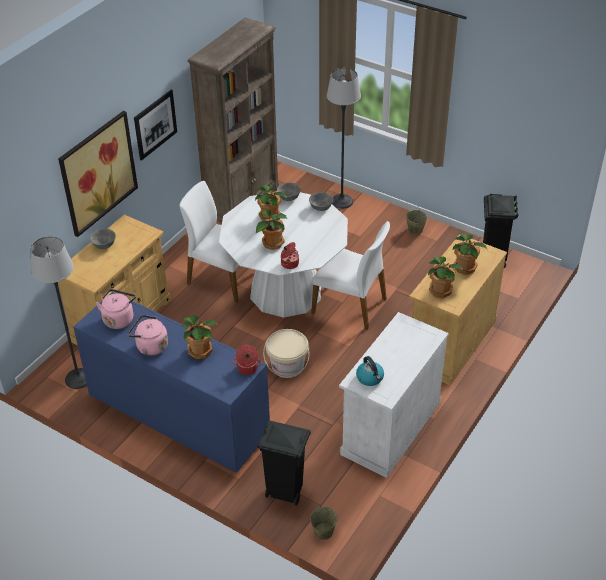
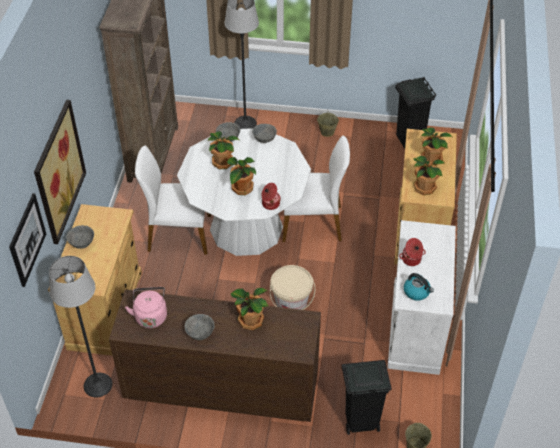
camera: 25 degrees left, 5 degrees up
(150, 346) = (200, 333): pink kettle -> grey bowl
(155, 124) = (86, 103): picture -> picture (27, 239)
(178, 417) = (220, 388): blue dresser -> brown dresser
(247, 368) = (306, 322): cooking pot -> cooking pot (411, 260)

